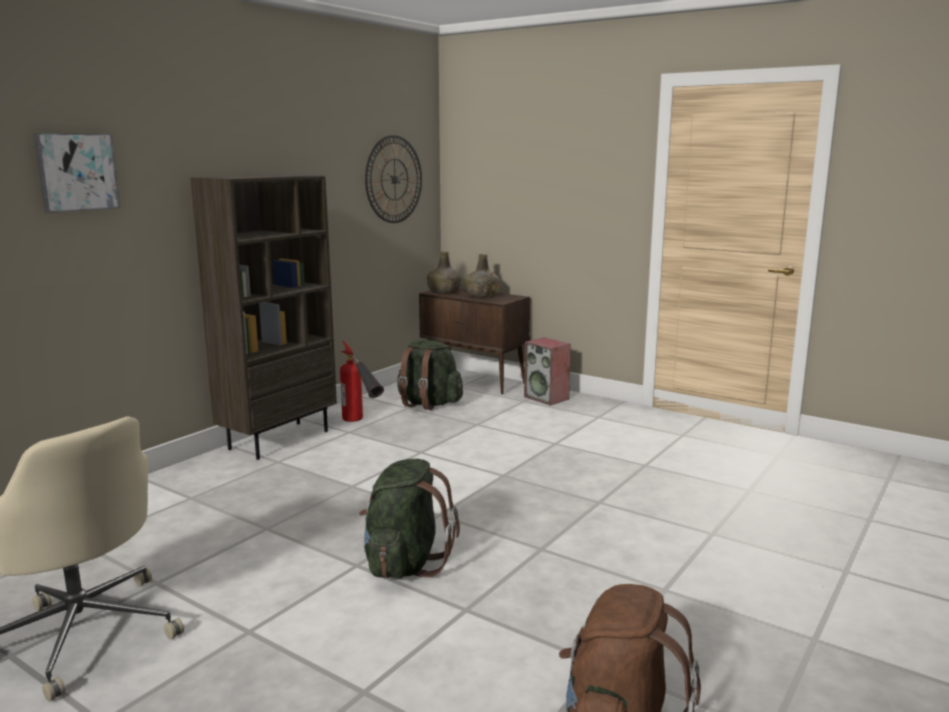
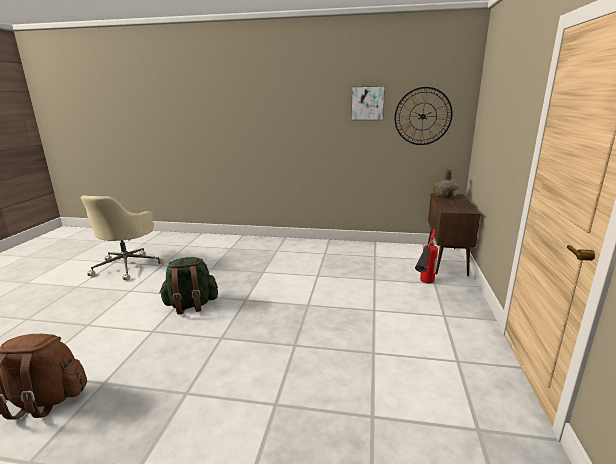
camera: 65 degrees right, 5 degrees up
(76, 172) = (222, 107): picture -> picture (367, 103)
(279, 439) = (300, 243): brown bookcase -> none
(361, 424) = (338, 253): fire extinguisher -> fire extinguisher (424, 285)
(428, 404) = (388, 259): green backpack -> none
(482, 295) = (454, 204): green bottle -> none
(547, 398) = (453, 289): speaker -> none

